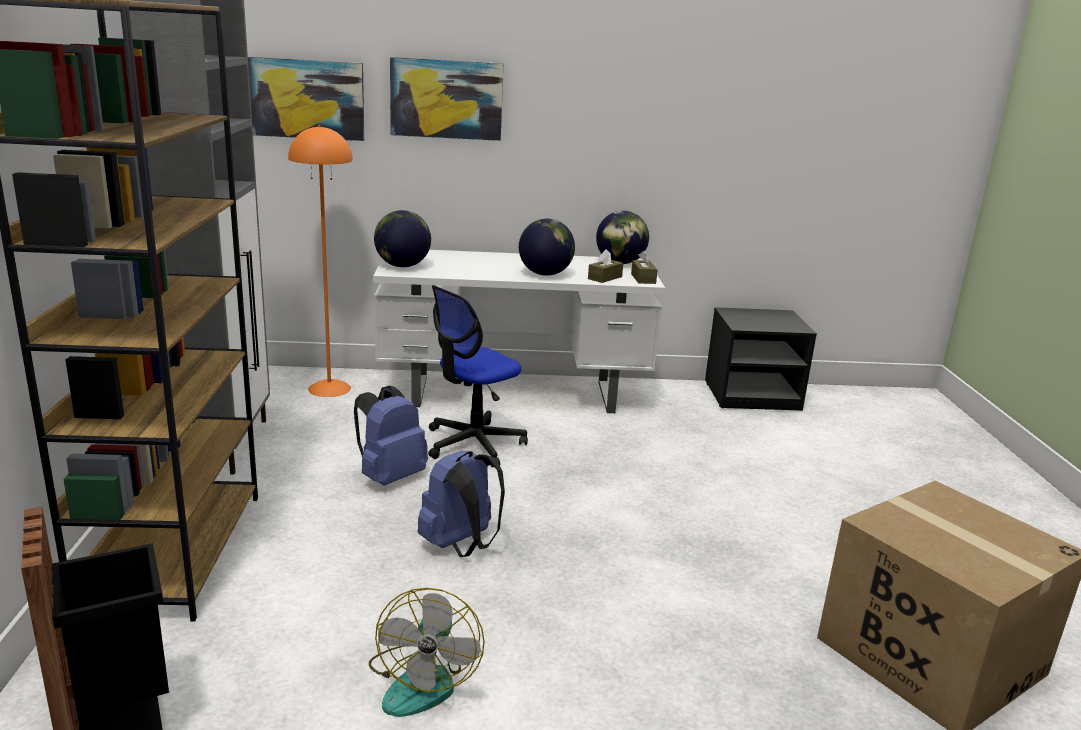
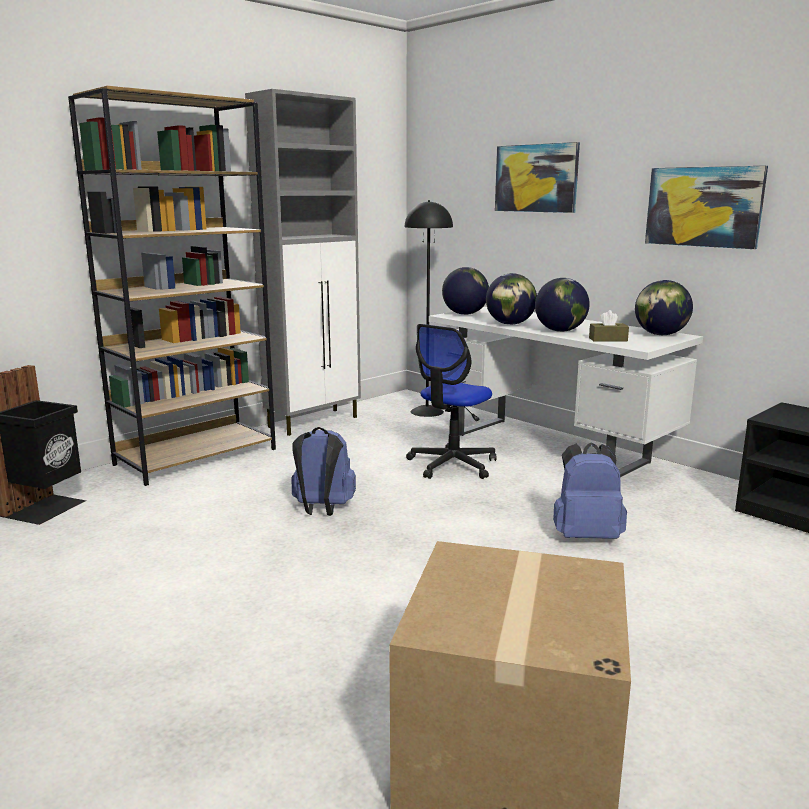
camera: 50 degrees right, 5 degrees down
(307, 99) = (448, 185): picture -> picture (703, 207)
(329, 388) = (427, 411): orange floor lamp -> black floor lamp
(389, 477) = (361, 463): blue backpack -> blue backpack (586, 535)
(423, 680) = (167, 555): fan -> none
(473, 444) = (452, 464): office chair -> office chair turned 60 degrees counterclockwise
(482, 273) = (510, 324): none -> globe
(643, 279) = (645, 345): brown tissue box -> none

